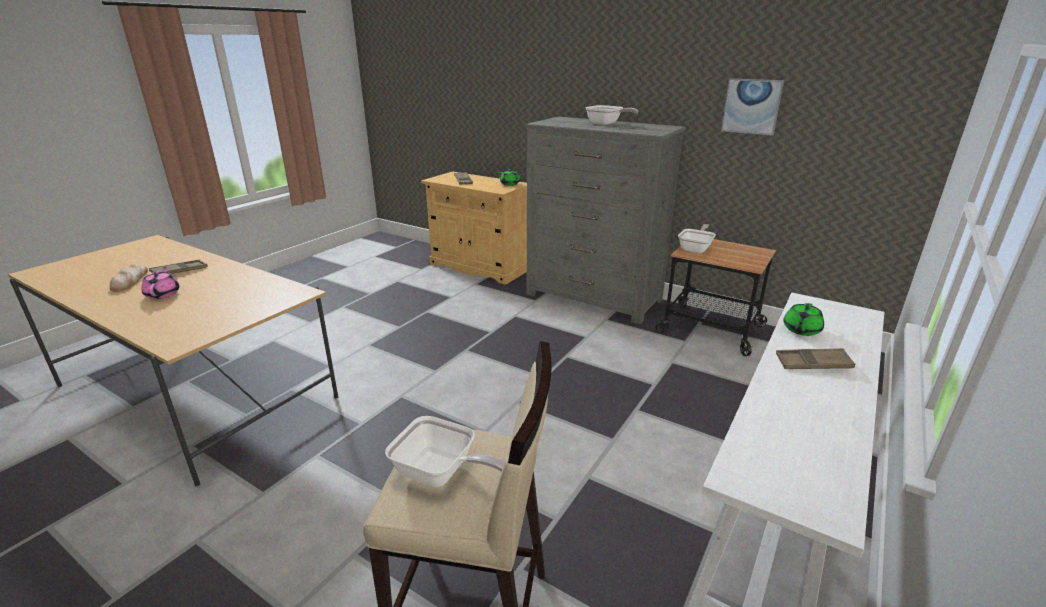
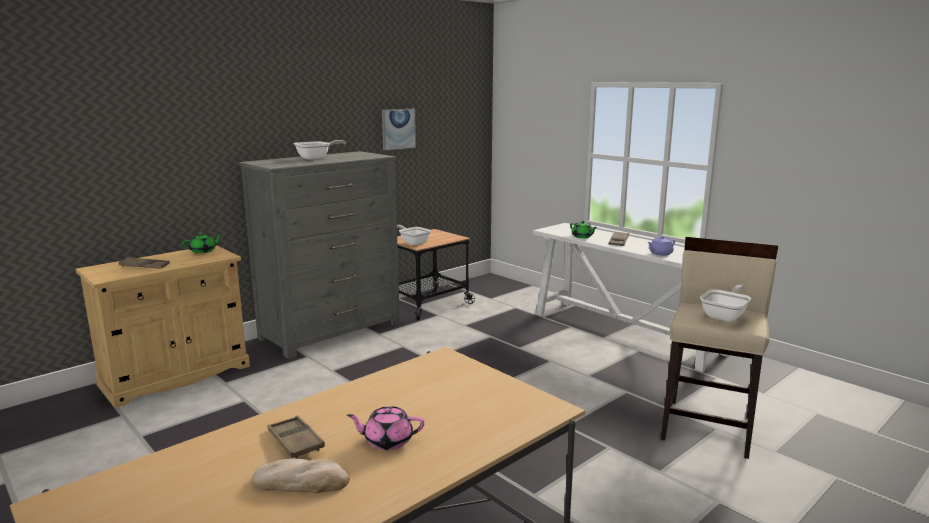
camera: 75 degrees left, 10 degrees down
(773, 408) = (660, 253): none -> purple teapot

